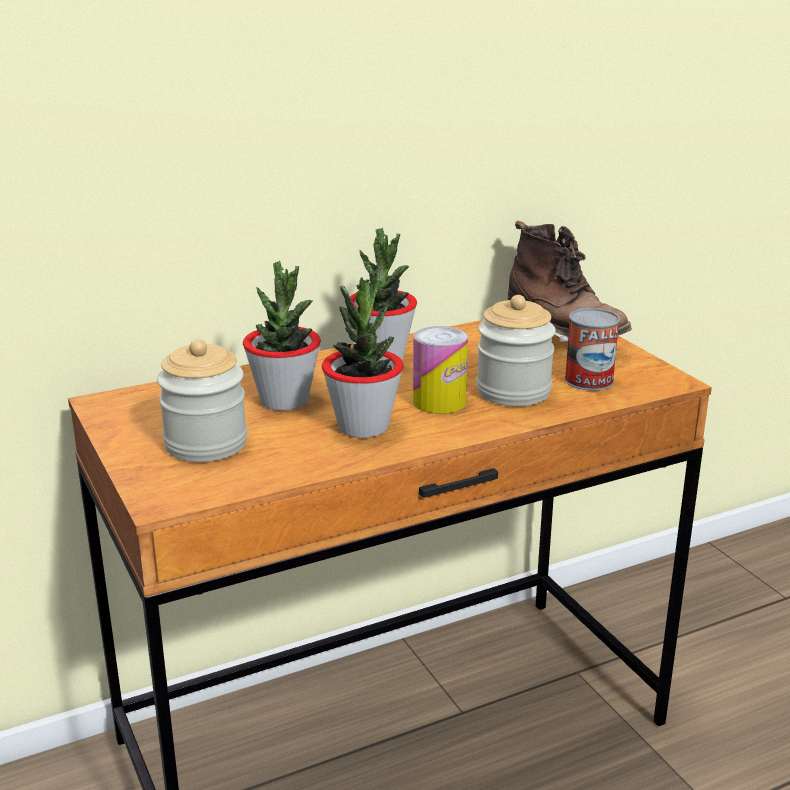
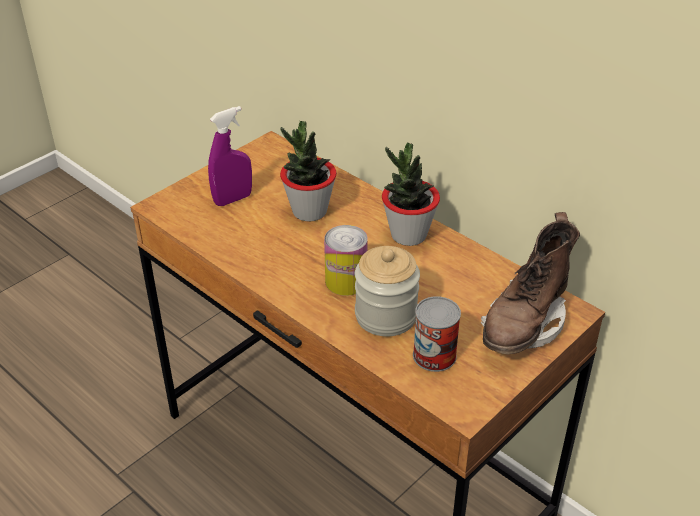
camera: 70 degrees right, 15 degrees up
(206, 444) = (233, 199): jar -> purple spray bottle
(363, 427) = (287, 255): potted plant -> none

